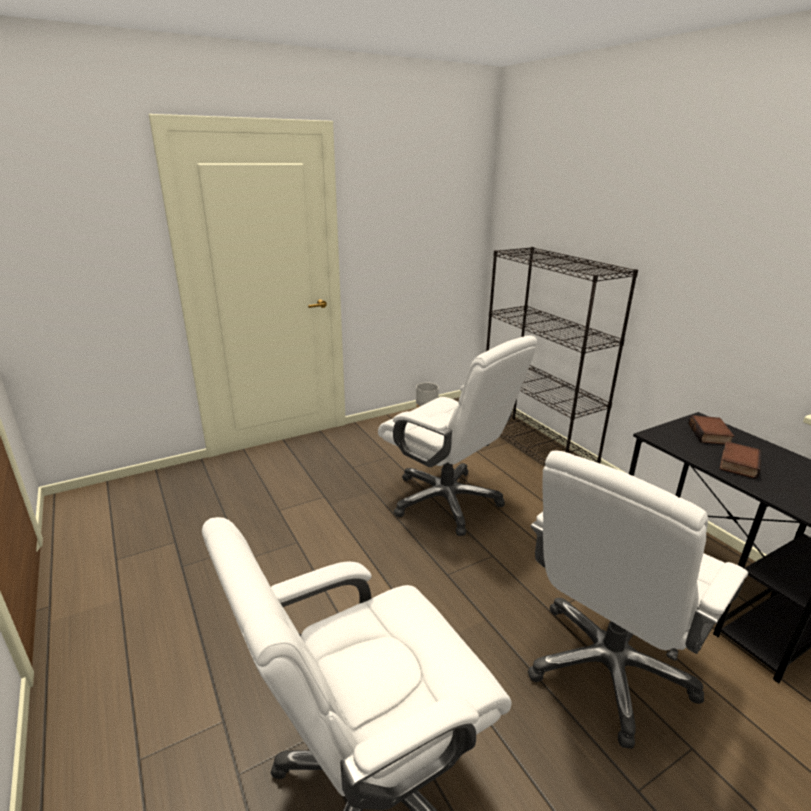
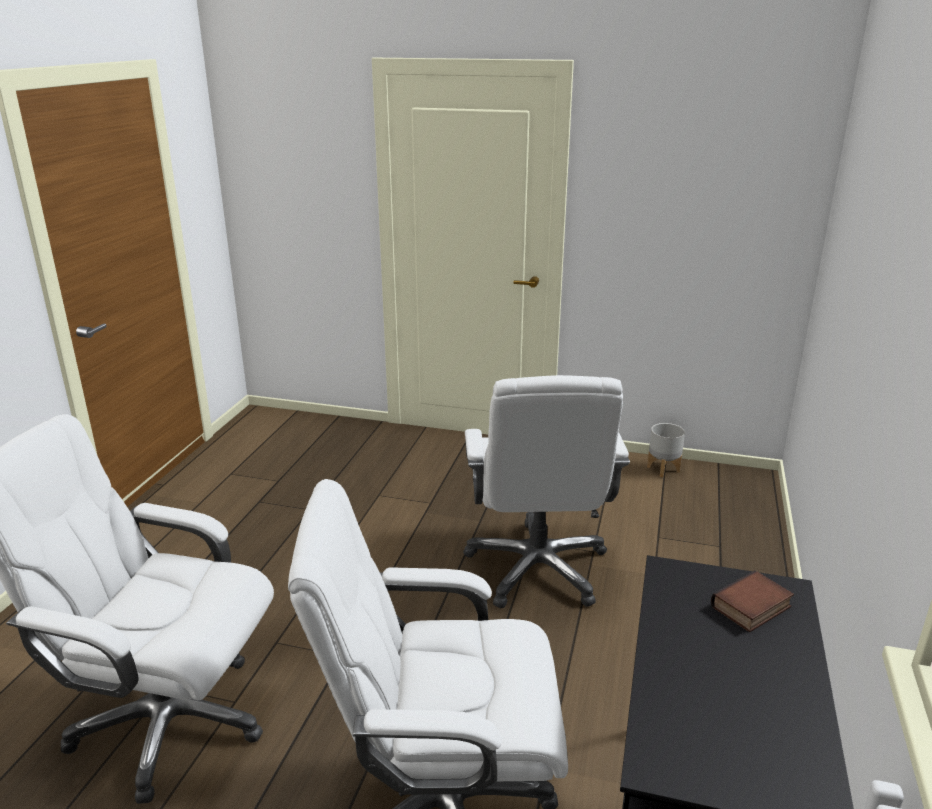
camera: 45 degrees right, 0 degrees up
(536, 447) = (748, 570): black bookcase -> none
(737, 463) = (699, 650): book -> none

